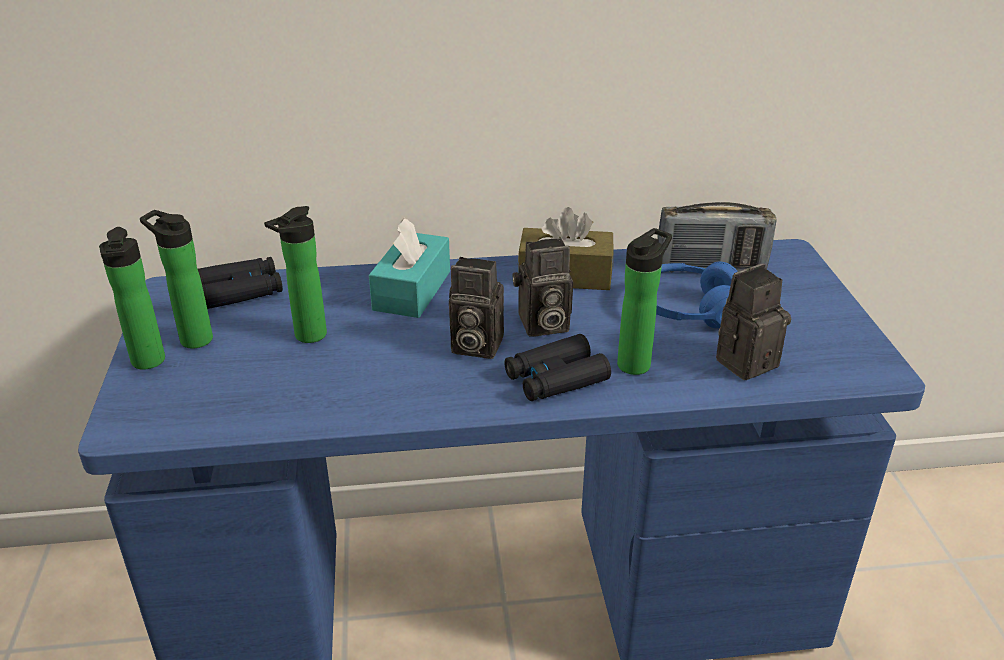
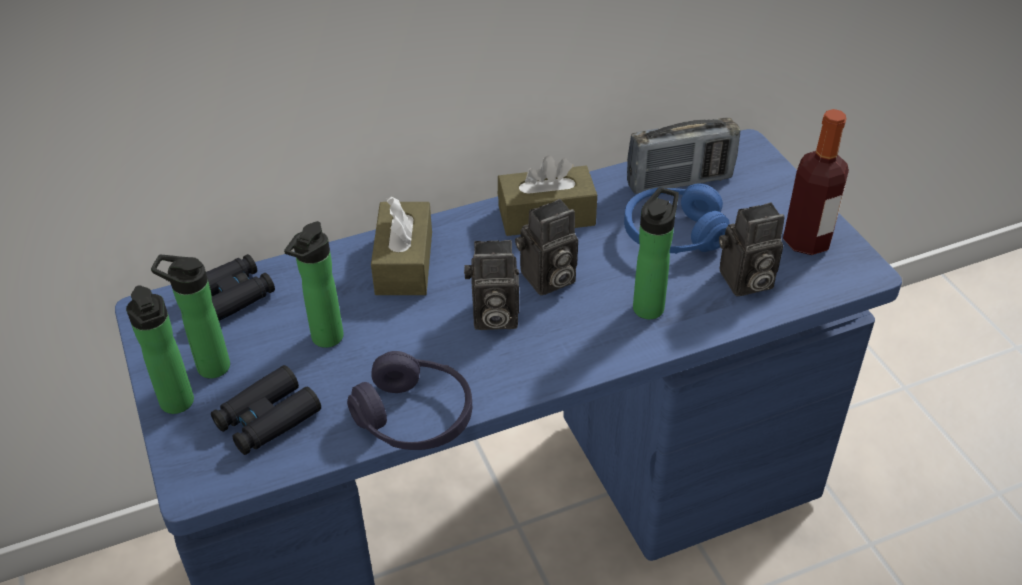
camera: 15 degrees left, 10 degrees up
(355, 413) = (414, 417): none -> purple headphones
(412, 290) = (404, 263): turquoise tissue box -> brown tissue box
(555, 378) = (583, 338): black binoculars -> black binoculars (267, 419)
(746, 360) = (745, 282): camera -> camera turned 150 degrees counterclockwise
(827, 336) = (806, 241): none -> bottle

